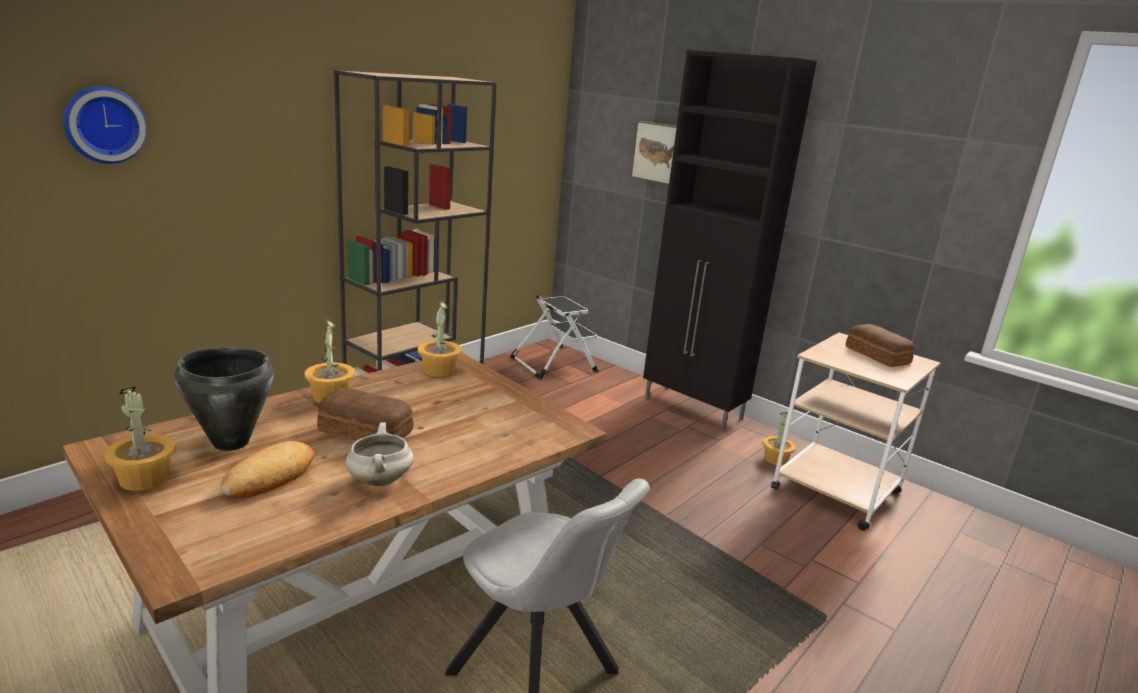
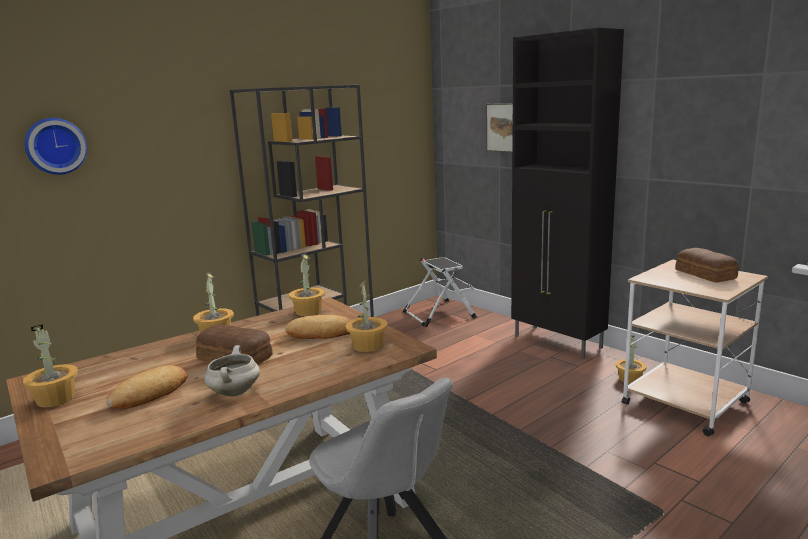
camera: 10 degrees right, 5 degrees down
(230, 442) = (128, 371): black cooking pot -> none
(463, 402) = (321, 333): none -> bread
(526, 424) = (368, 345): none -> potted plant

